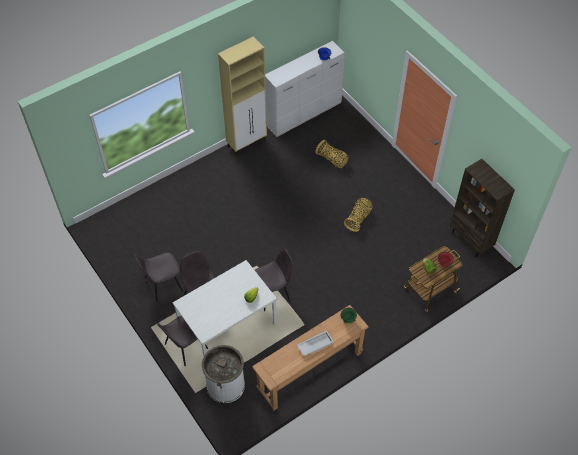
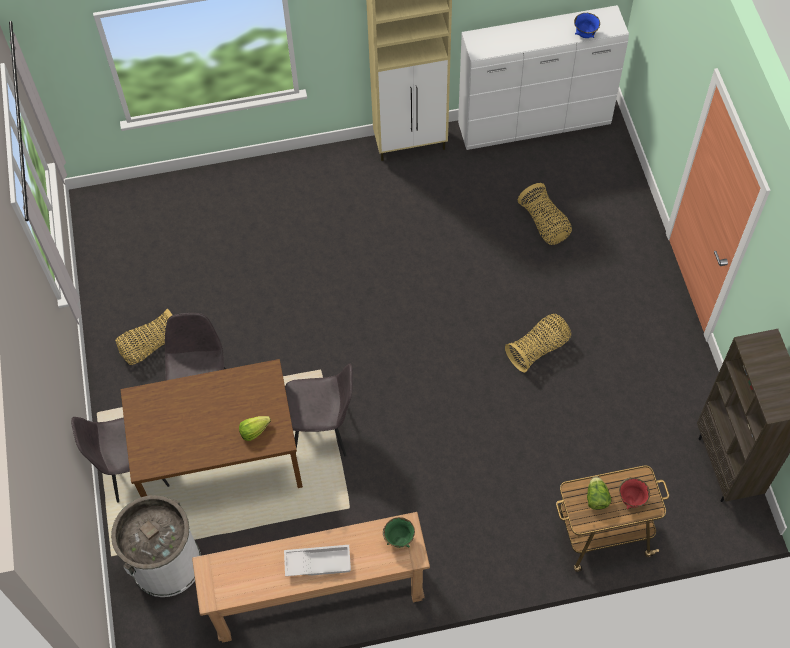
camera: 25 degrees right, 5 degrees up
(162, 285) = (151, 346): grey chair -> basket
(228, 325) = (221, 458): white dining table -> brown dining table

